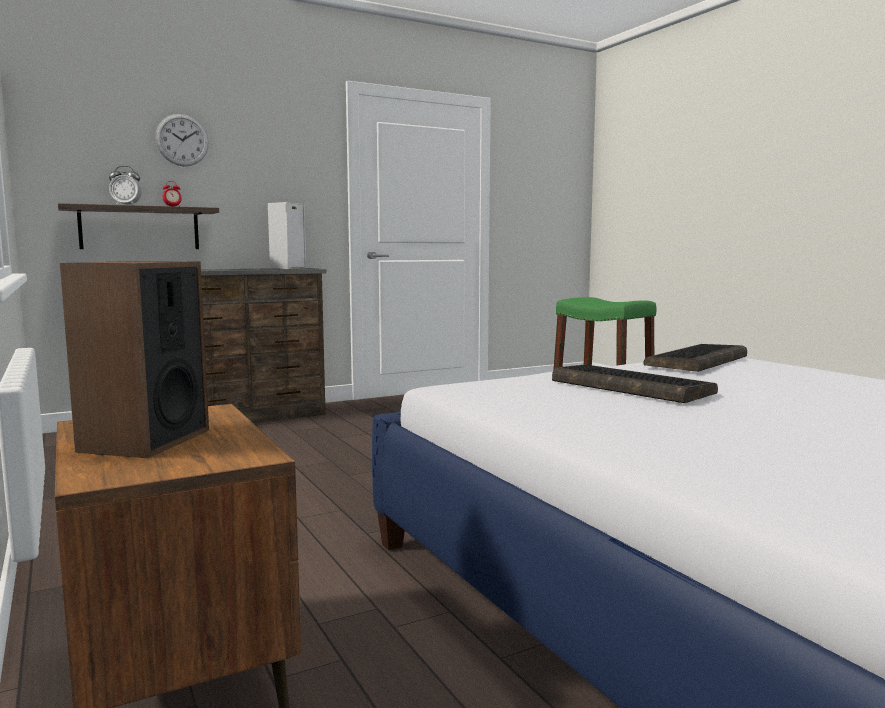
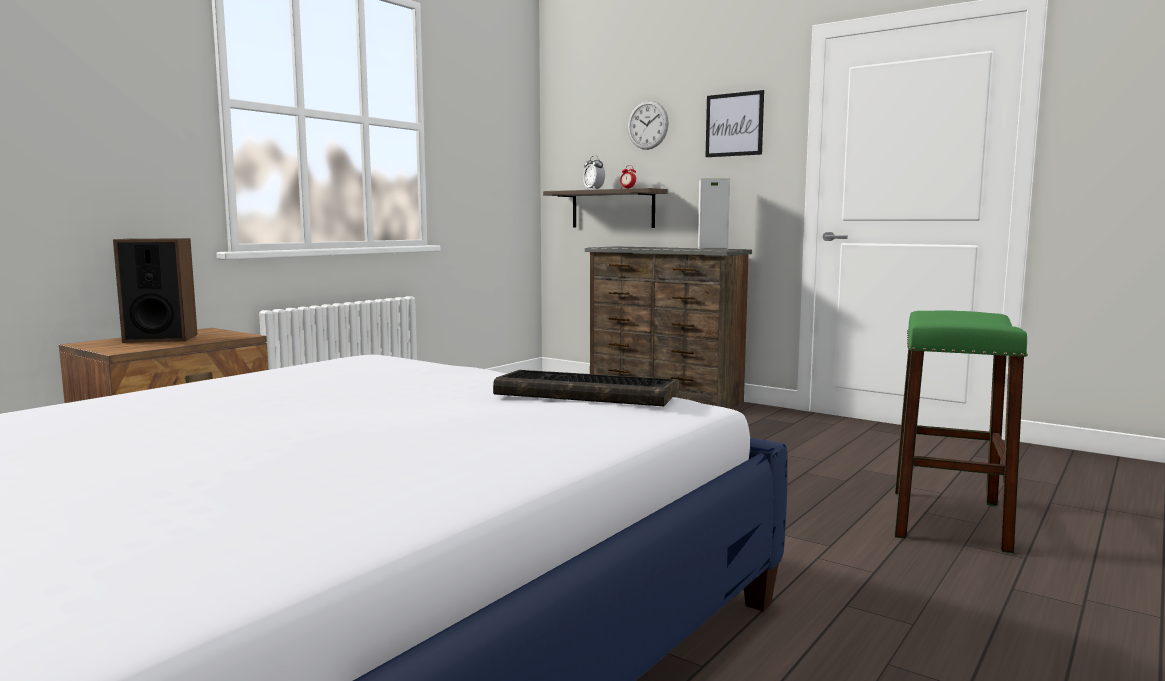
camera: 65 degrees right, 0 degrees up
(281, 153) = (734, 124): none -> picture
(628, 386) = (390, 384): keyboard -> none

